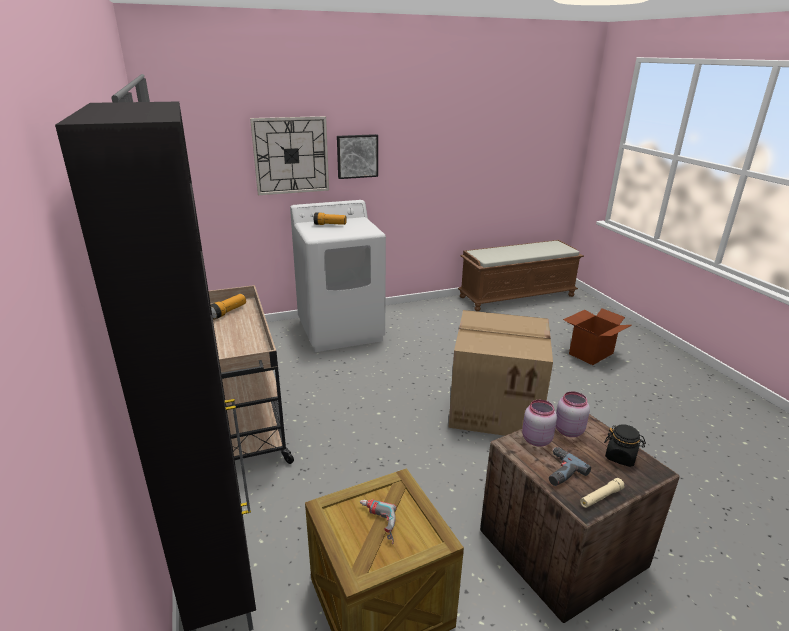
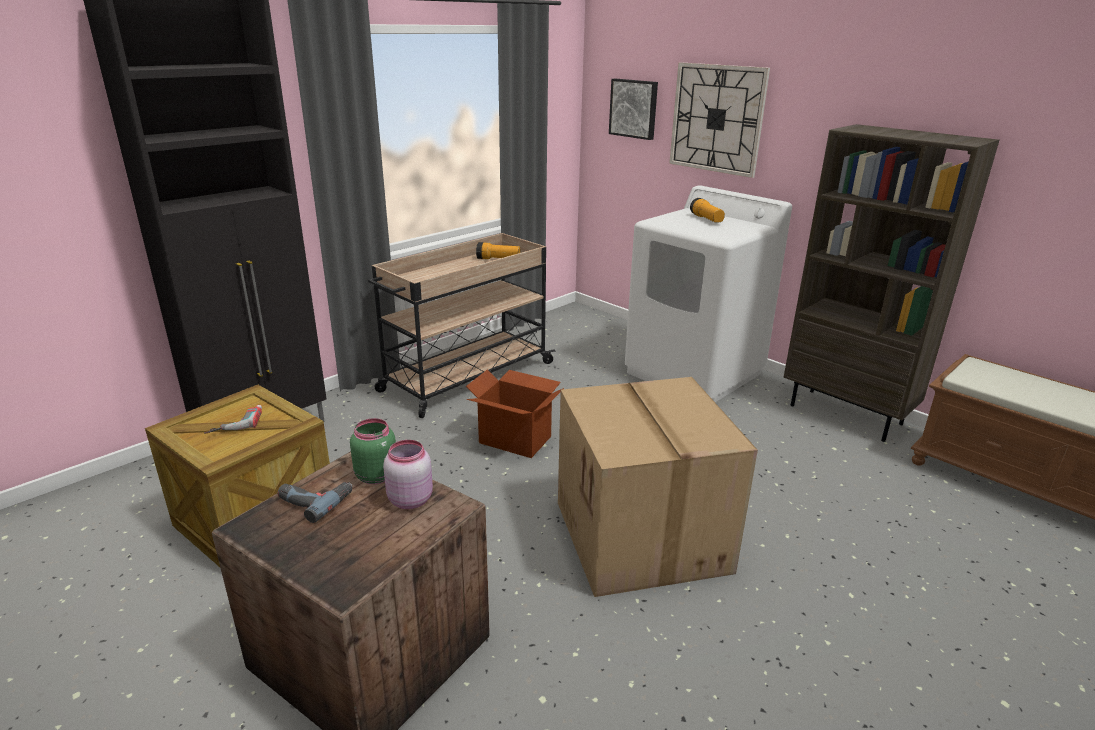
camera: 65 degrees right, 0 degrees up
(357, 156) = (804, 135): picture -> picture (634, 108)
(424, 307) = (846, 414): none -> brown bookcase
(535, 439) = (376, 475): pink jar -> green jar
(590, 353) = (956, 633): cardboard box -> cardboard box (515, 439)
(600, 497) = (268, 537): beige flashlight -> none
(621, 457) = (364, 551): black jar -> none

